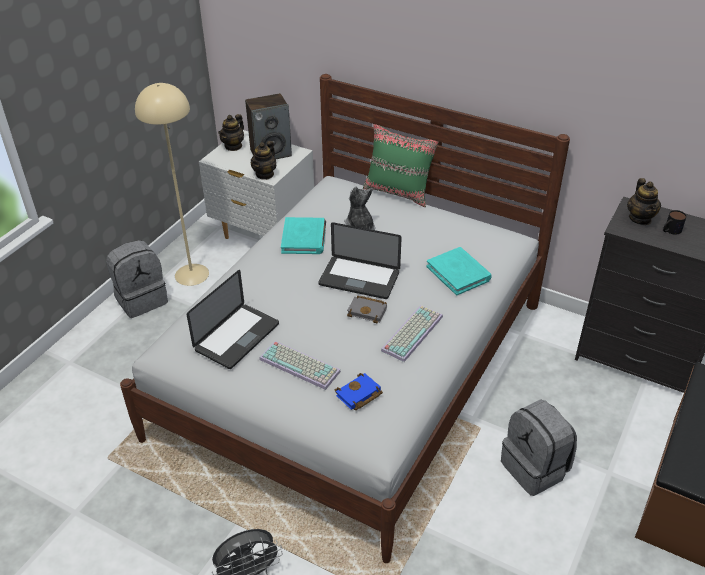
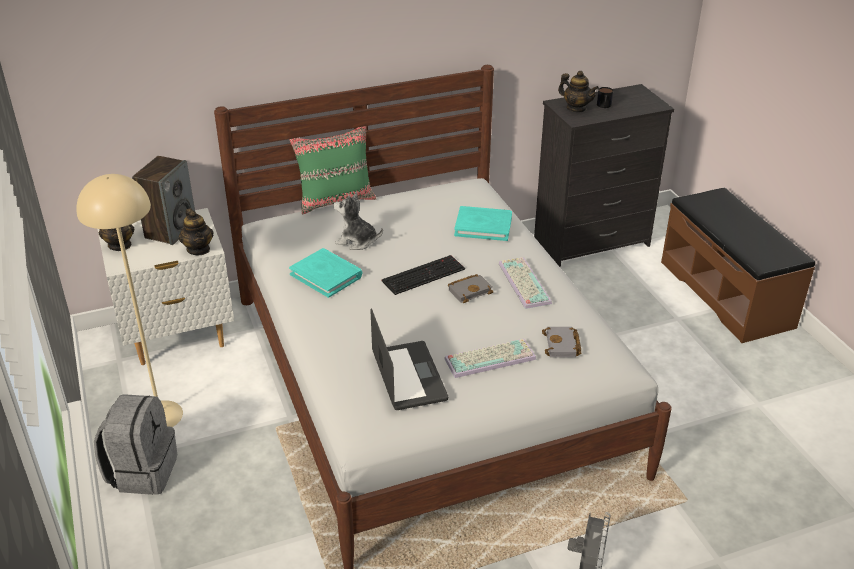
camera: 50 degrees left, 5 degrees down
(358, 395) = (562, 346): blue book -> grey book
(359, 279) = (423, 274): laptop -> keyboard
(535, 468) = (639, 349): grey backpack -> none

